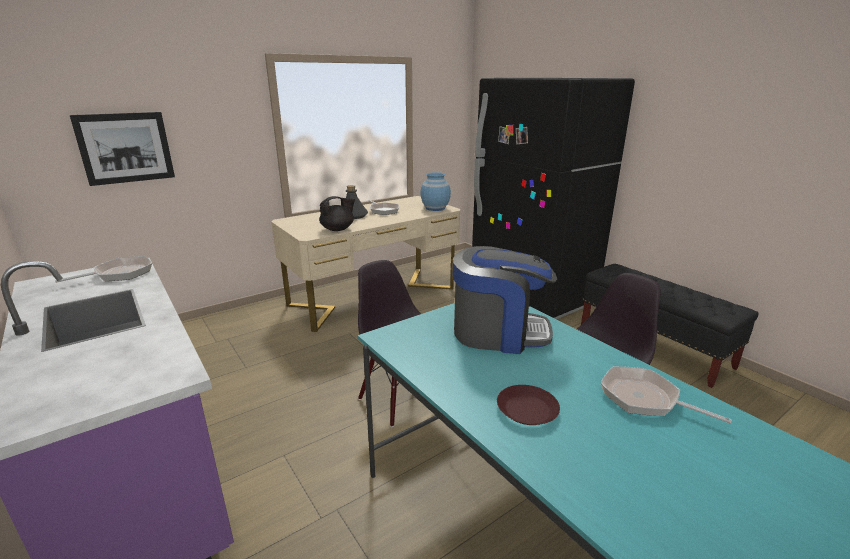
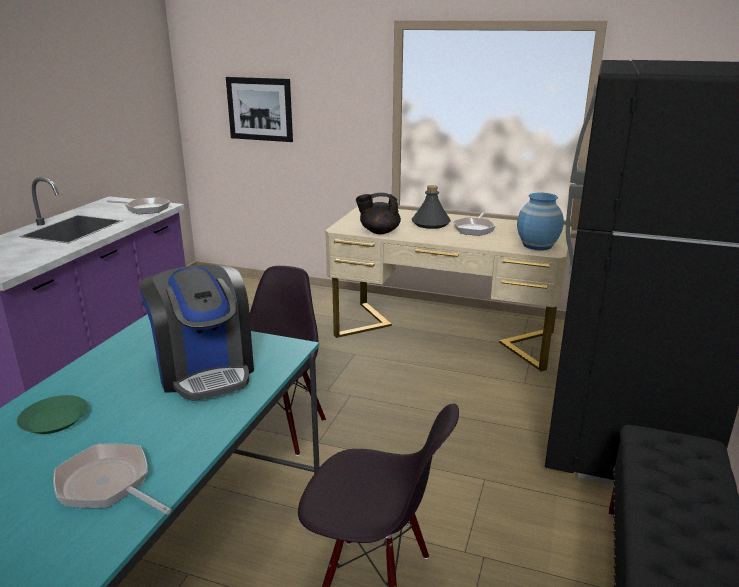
camera: 55 degrees right, 0 degrees up
(338, 229) = (379, 232): black teapot -> black teapot turned 150 degrees clockwise
(526, 410) = (54, 420): brown plate -> green plate
(644, 399) = (108, 485): frying pan -> frying pan turned 60 degrees counterclockwise

